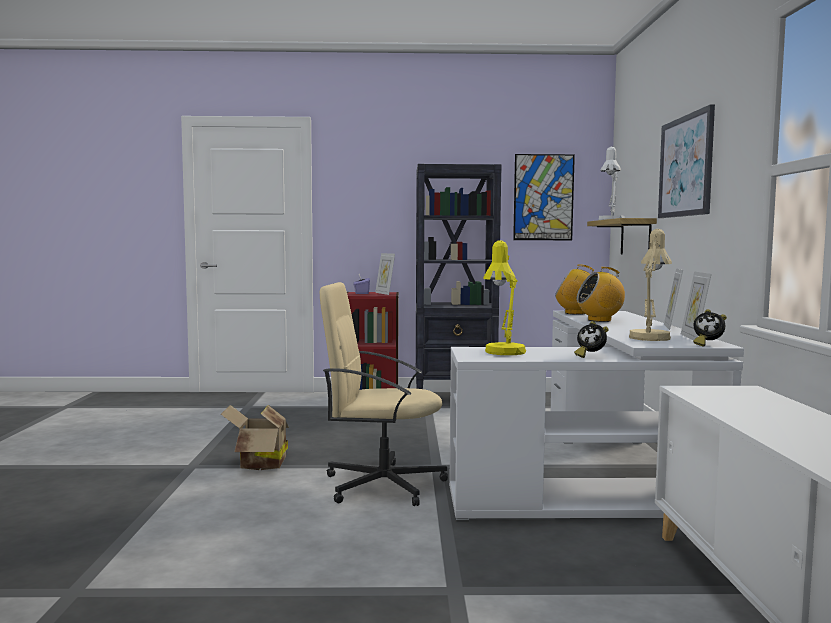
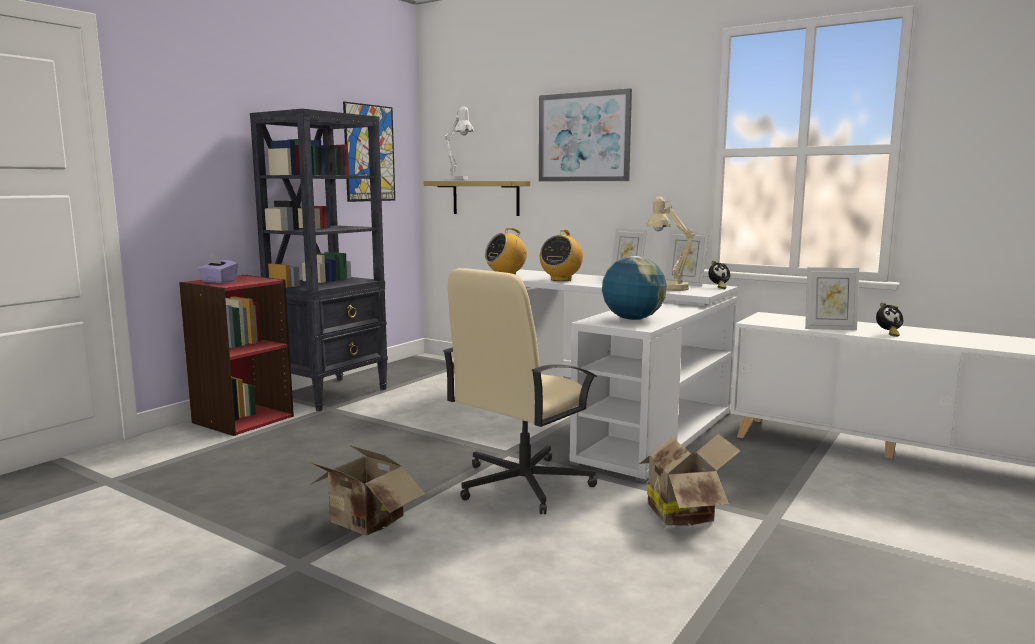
camera: 55 degrees left, 5 degrees up
(385, 293) = (248, 278): picture frame -> picture frame (829, 328)
(411, 549) = (684, 513): none -> cardboard box
(503, 353) = (632, 319): yellow table lamp -> globe
(590, 356) = (675, 309): alarm clock -> alarm clock (887, 334)

